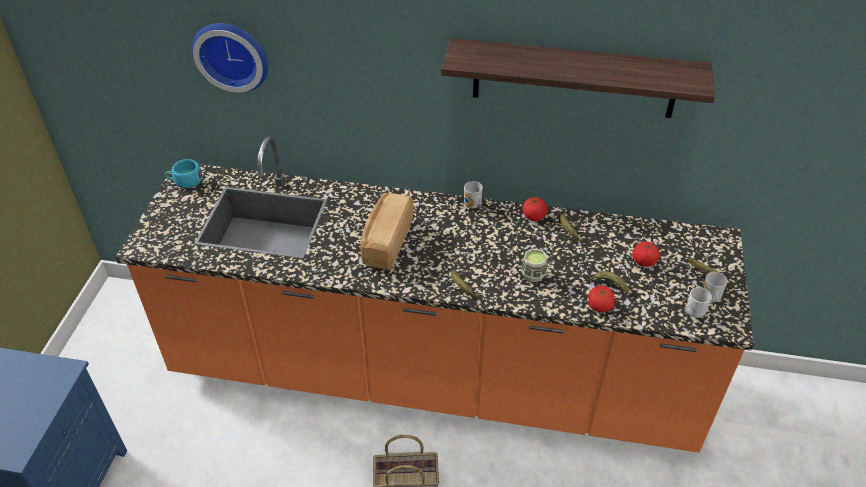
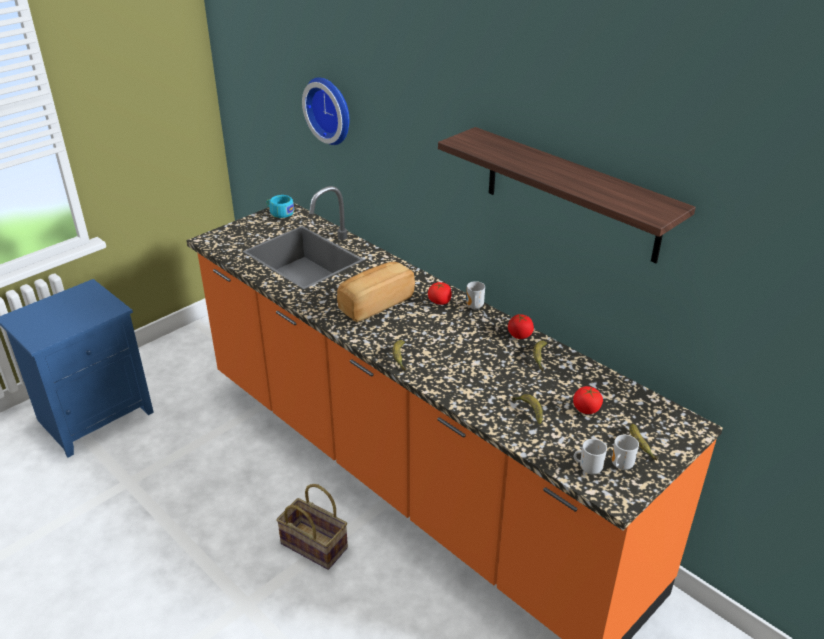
camera: 35 degrees right, 10 degrees down
(533, 275) = (469, 374): cup -> none
(599, 306) = (502, 422): tomato -> tomato (439, 301)

